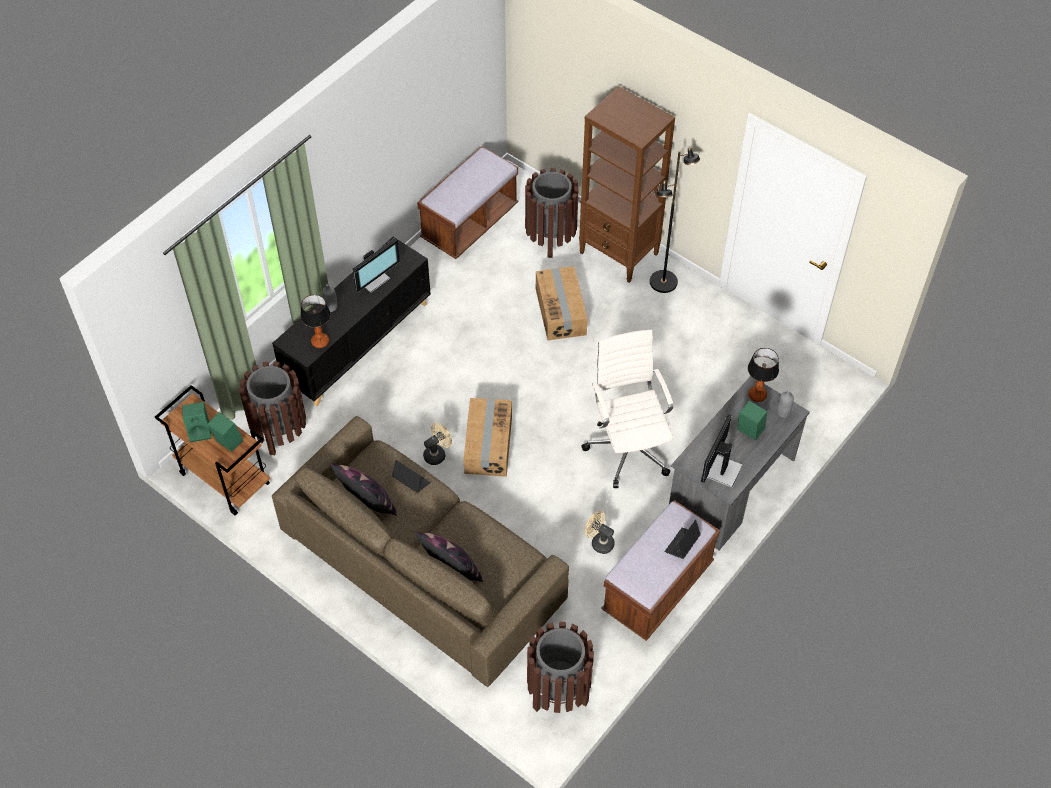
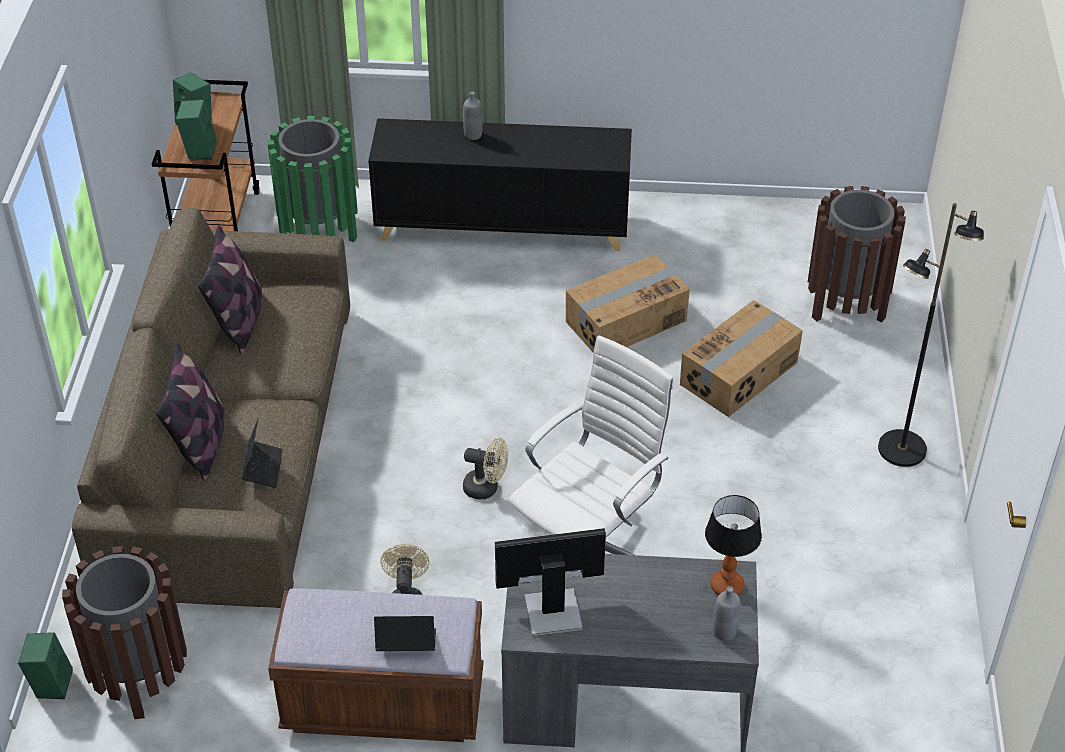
camera: 55 degrees right, 10 degrees down
(280, 431) = (319, 231): brown trash can -> green trash can
(320, 342) = (414, 151): table lamp -> none
(373, 279) = (549, 145): monitor -> none
(411, 481) = (298, 338): laptop -> laptop (262, 468)
(437, 454) = (406, 374): beige fan -> beige fan (486, 488)
(469, 223) = (783, 223): brown bench -> none
(487, 445) = (461, 413): cardboard box -> cardboard box (625, 321)
(619, 254) = (897, 381): brown bookcase -> none
(748, 431) = (651, 607): green speaker -> green speaker (51, 683)

